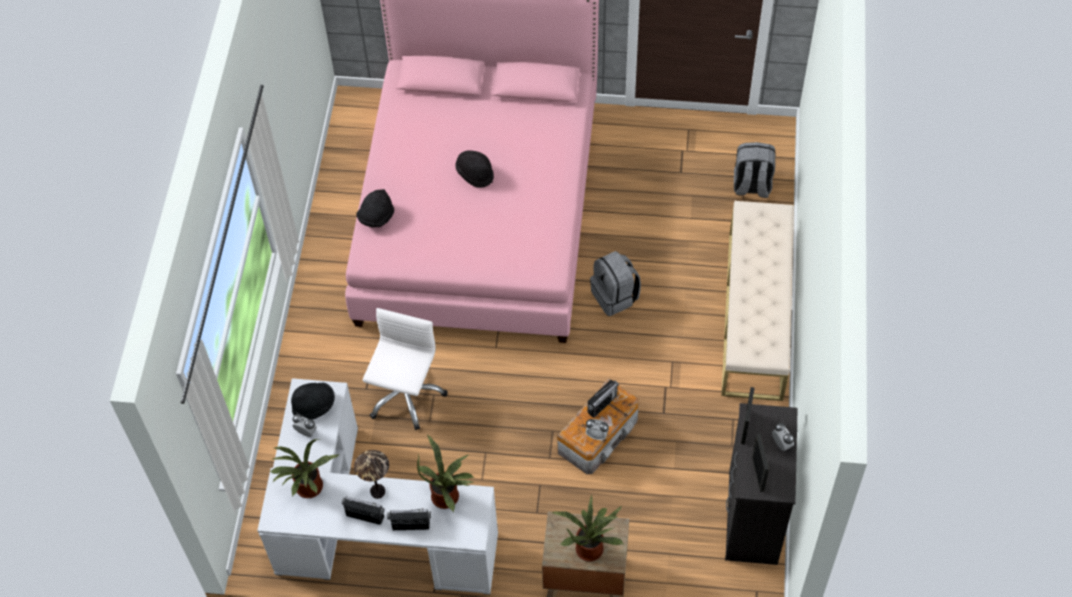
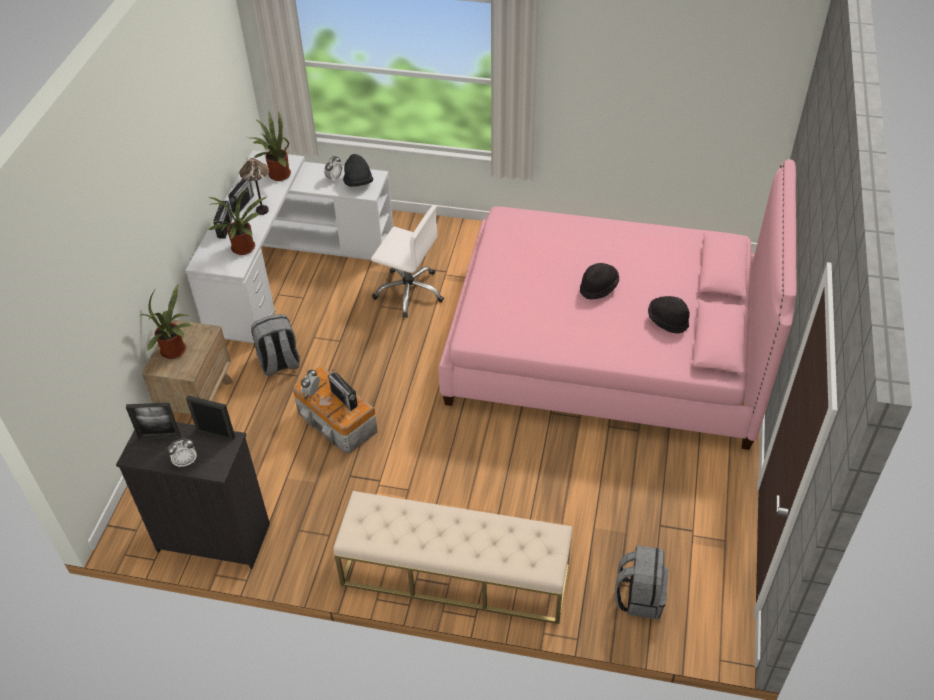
camera: 95 degrees right, 10 degrees down
(376, 217) = (550, 221): black hat -> black hat (667, 321)
(615, 296) = (495, 449): grey backpack -> grey backpack (279, 363)

